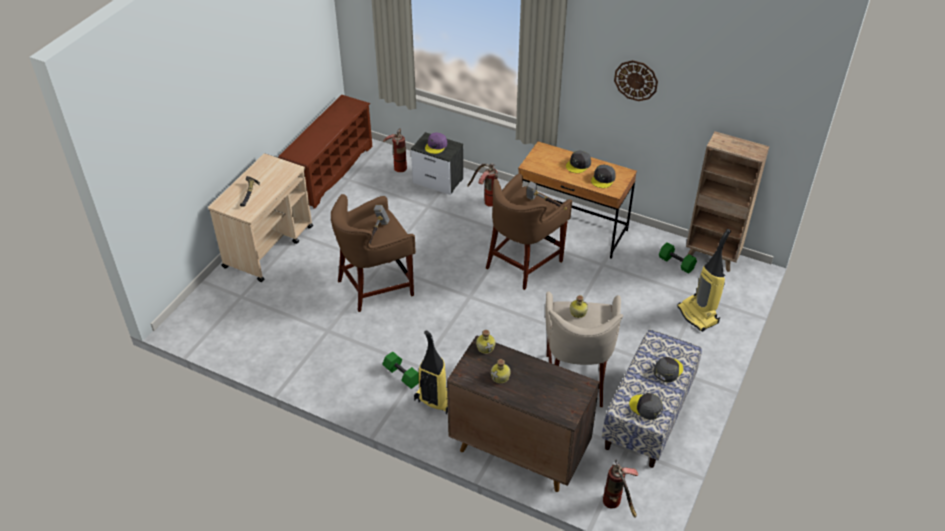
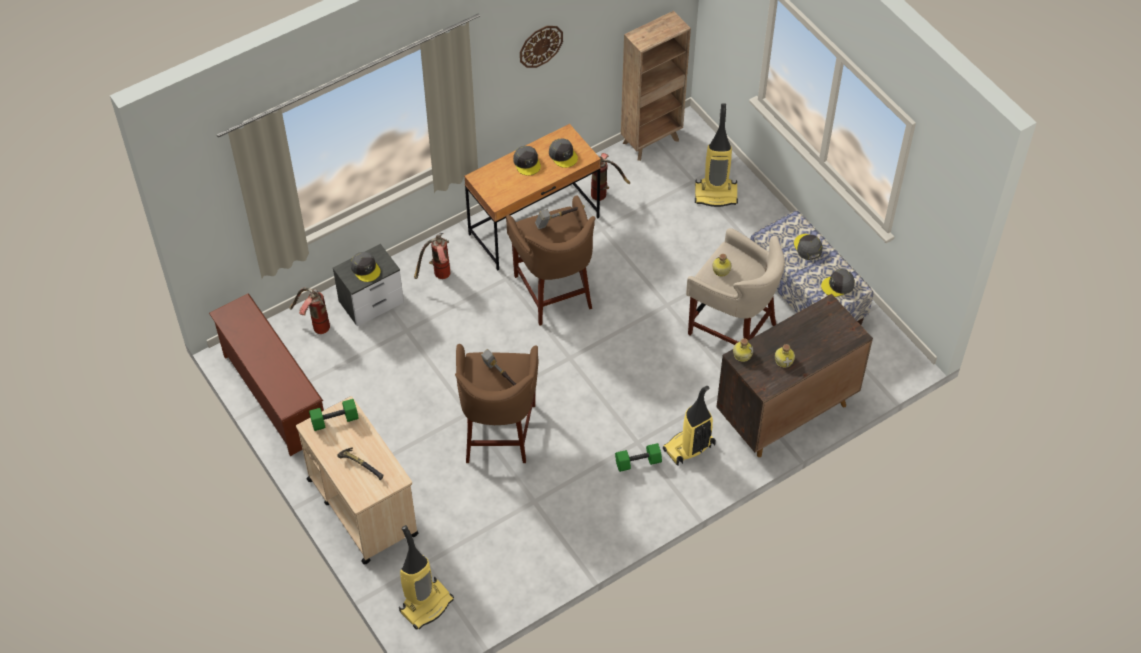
camera: 60 degrees left, 10 degrees up
(206, 311) = (426, 604): none -> vacuum cleaner
(436, 146) = (365, 269): purple cap -> grey cap
(617, 505) = (884, 370): fire extinguisher -> fire extinguisher (605, 192)
(676, 263) = (640, 172): green dumbbell -> green dumbbell (334, 421)

